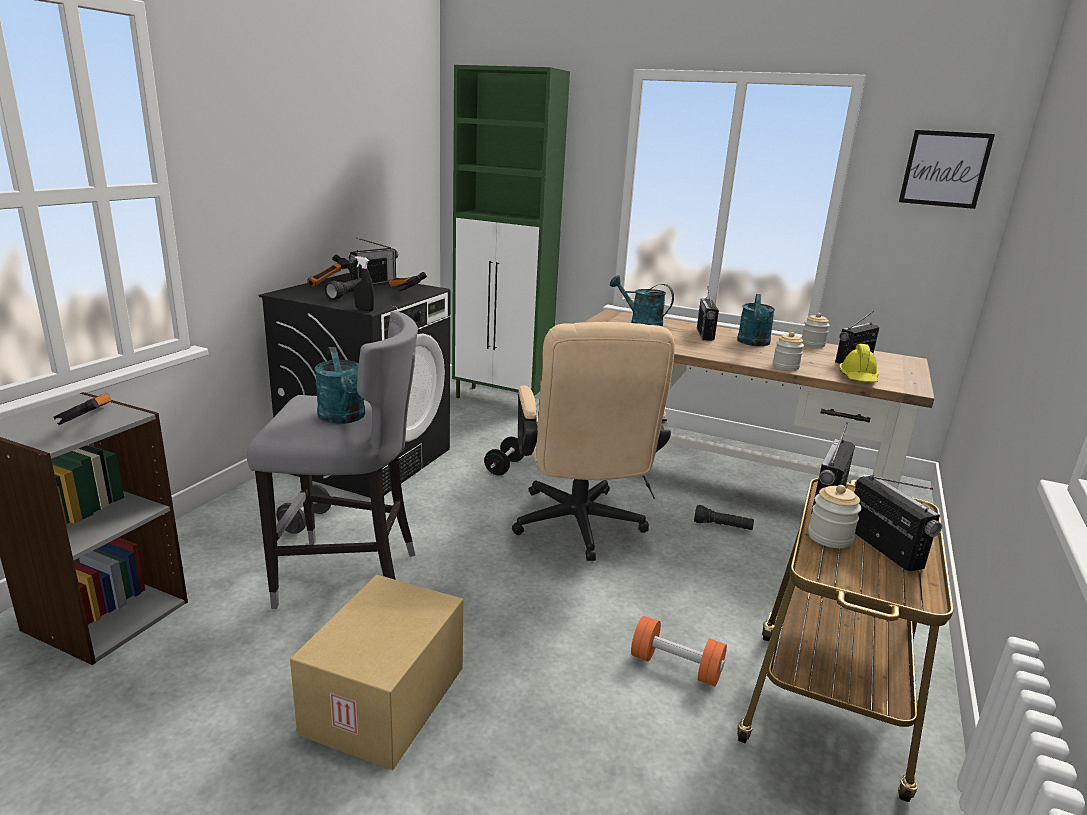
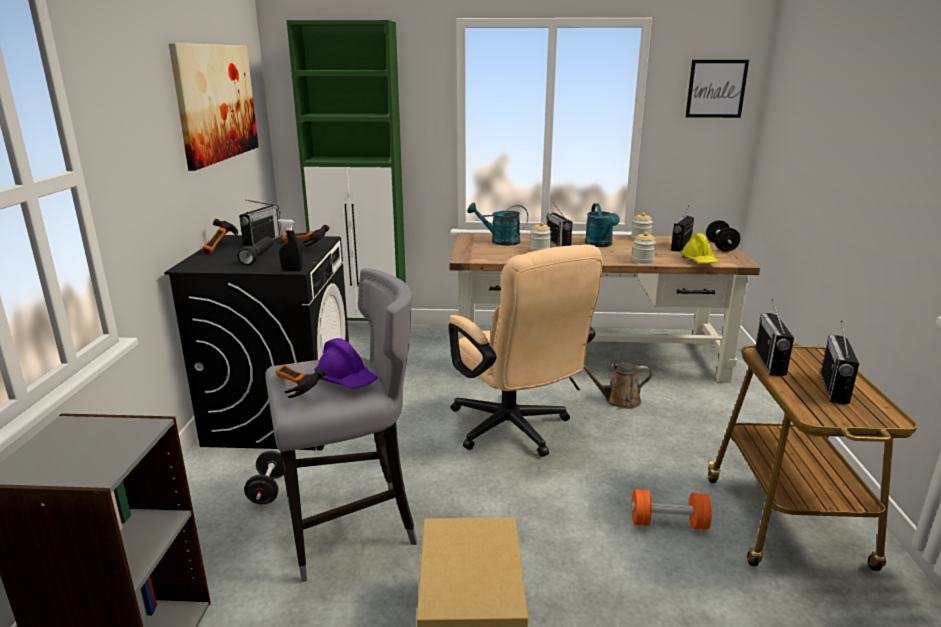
camera: 20 degrees left, 0 degrees up
(86, 421) = (107, 444): hammer -> hammer (292, 391)
(344, 418) = (346, 379): turquoise watering can -> purple hard hat
(363, 142) = (216, 102): none -> picture
(504, 467) = (413, 392): black dumbbell -> black dumbbell (721, 247)
(722, 526) = (618, 400): black flashlight -> brown watering can
(829, 537) = (798, 390): jar -> jar (540, 249)
(883, 547) = (834, 388): radio -> radio turned 120 degrees counterclockwise

